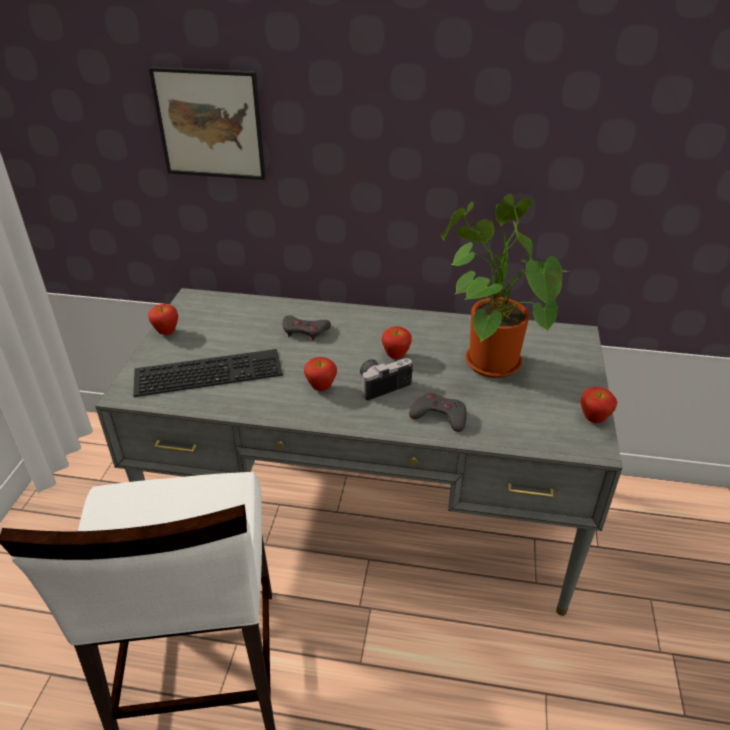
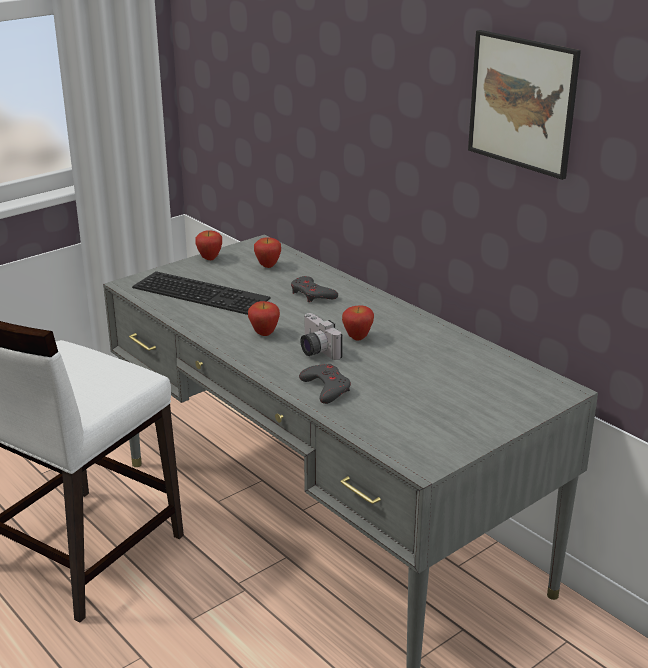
camera: 40 degrees right, 10 degrees down
(210, 124) = (300, 79): picture -> picture (522, 103)
(382, 384) = (315, 350): camera -> camera turned 135 degrees counterclockwise
(487, 360) = (434, 371): potted plant -> none
(593, 420) = (458, 449): apple -> apple (268, 266)

